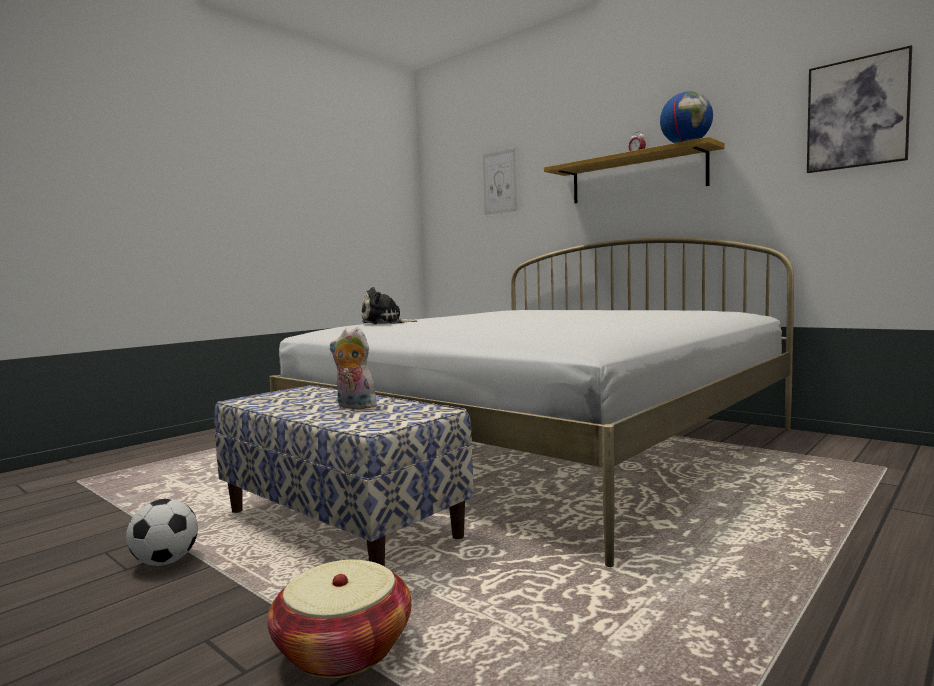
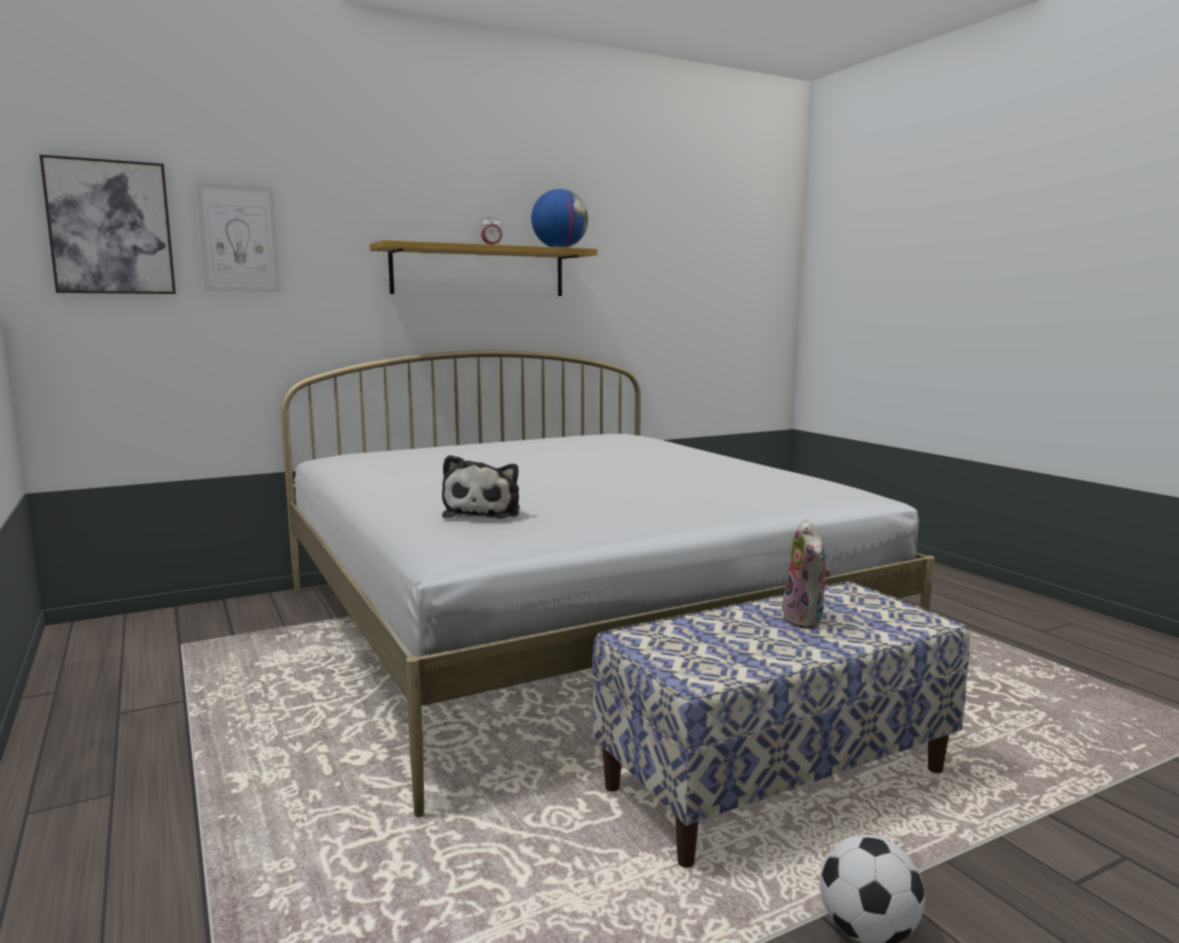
camera: 70 degrees left, 5 degrees up
(343, 649) = (1074, 802): basket -> none
(354, 407) = (806, 620): plush toy -> plush toy turned 45 degrees counterclockwise
(857, 113) = (677, 250): picture -> picture (110, 227)

